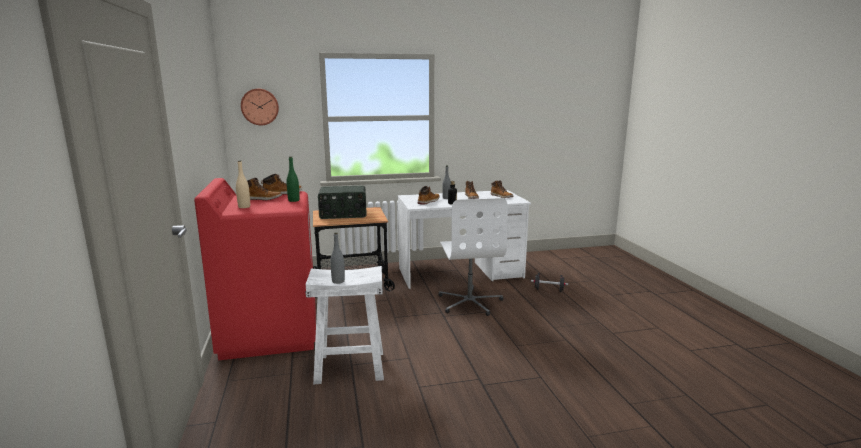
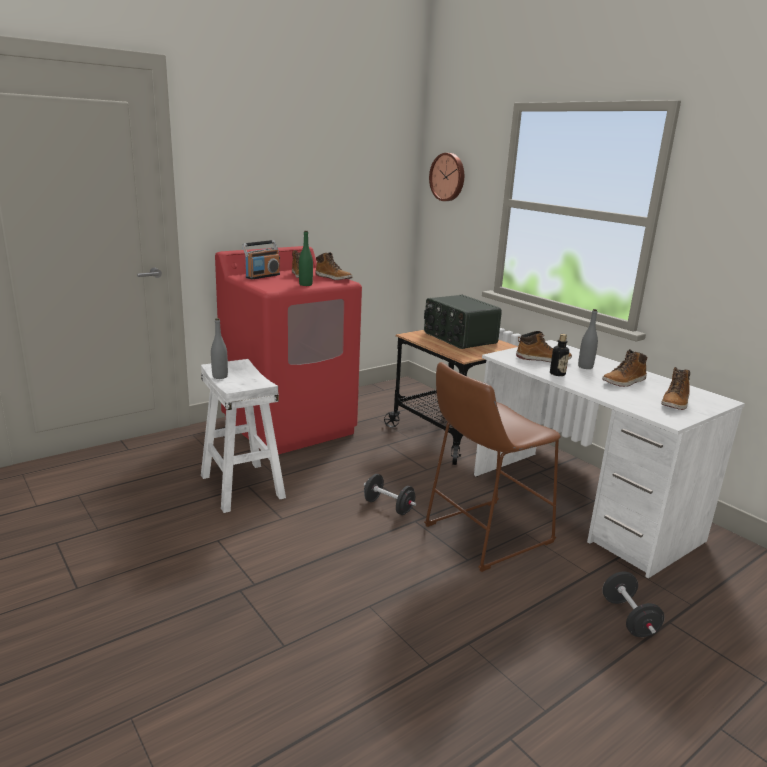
camera: 65 degrees right, 5 degrees up
(244, 207) = (262, 276): beige bottle -> radio
(422, 320) = (388, 506): none -> black dumbbell
(470, 302) = (482, 535): white office chair -> brown stool

